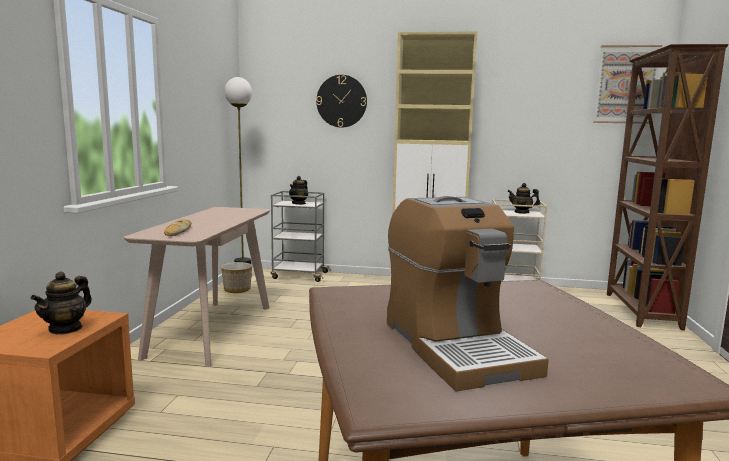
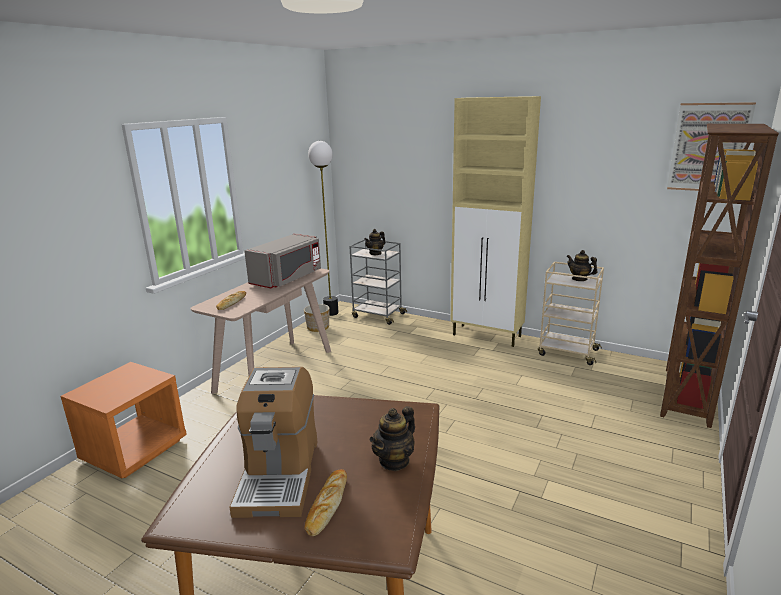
camera: 20 degrees right, 10 degrees up
(66, 329) = (130, 386): teapot -> teapot (394, 461)
(227, 215) = (287, 278): none -> grey microwave
(341, 101) = (414, 158): wall clock -> none
(560, 362) = (327, 505): none -> bread

